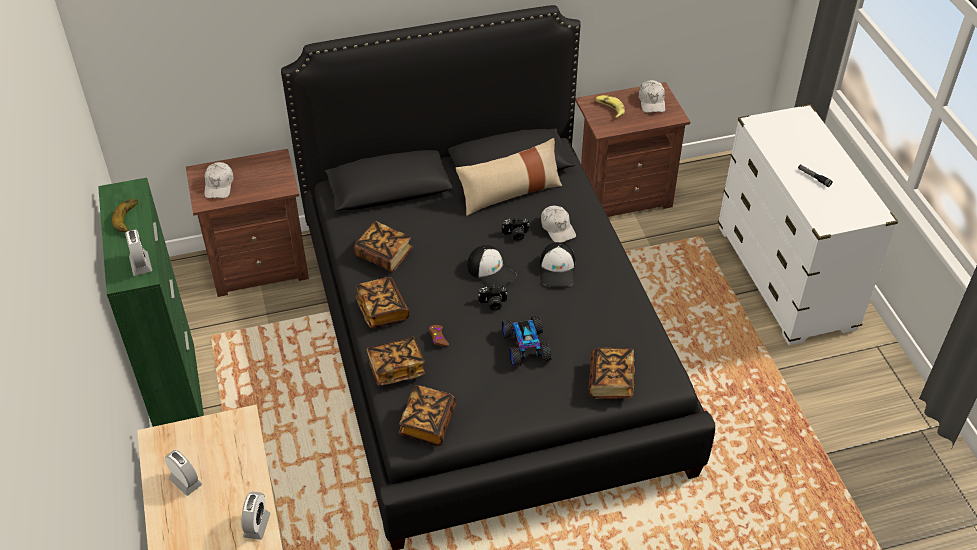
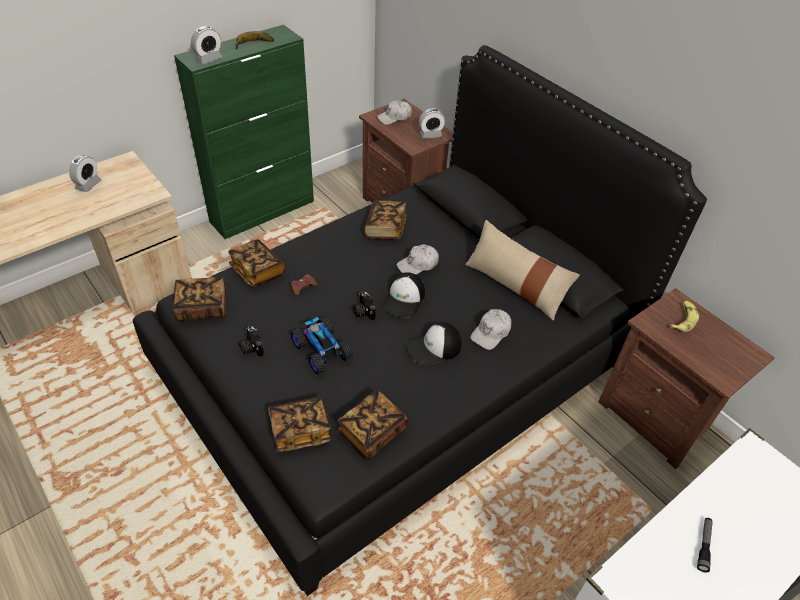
camera: 65 degrees right, 0 degrees up
(257, 525) = (51, 230): alarm clock -> alarm clock (430, 135)
(382, 311) = (320, 245): book -> book (372, 432)
(515, 235) = (462, 304): camera -> camera (251, 348)
(526, 346) = (321, 351): toy car -> toy car turned 90 degrees clockwise
(652, 101) = (729, 352): white cap -> white cap (418, 265)

